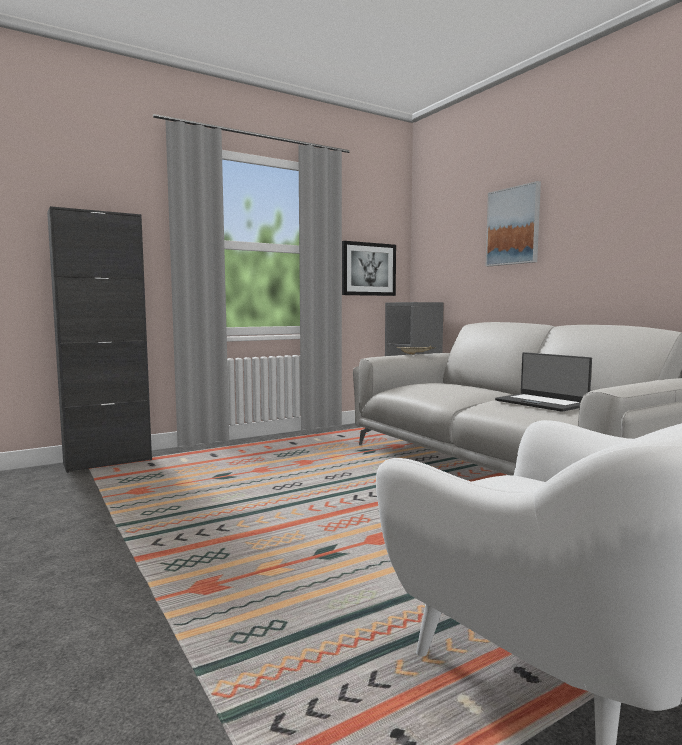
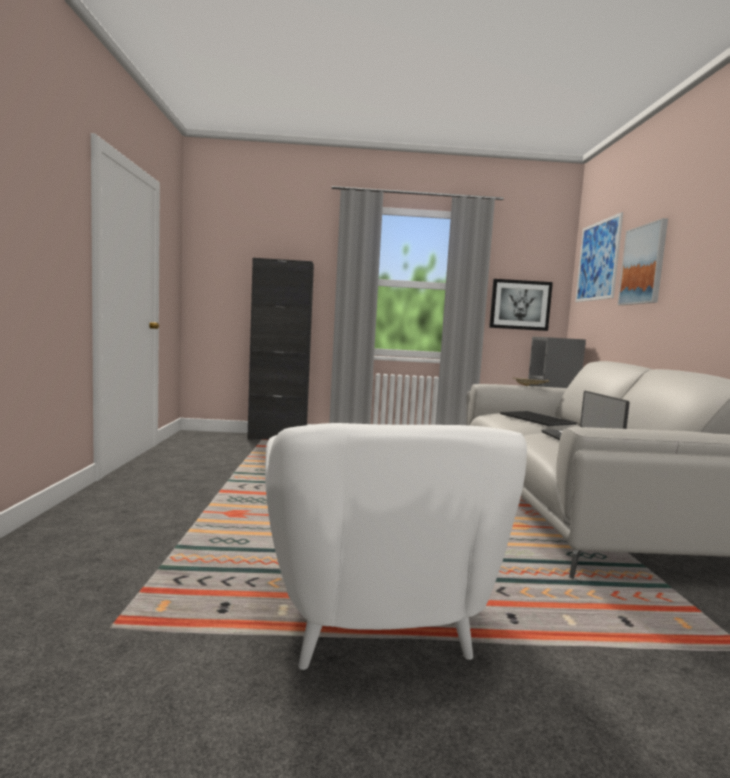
camera: 30 degrees right, 0 degrees up
(447, 222) = (598, 261): none -> picture
(455, 387) = (538, 419): none -> tray

